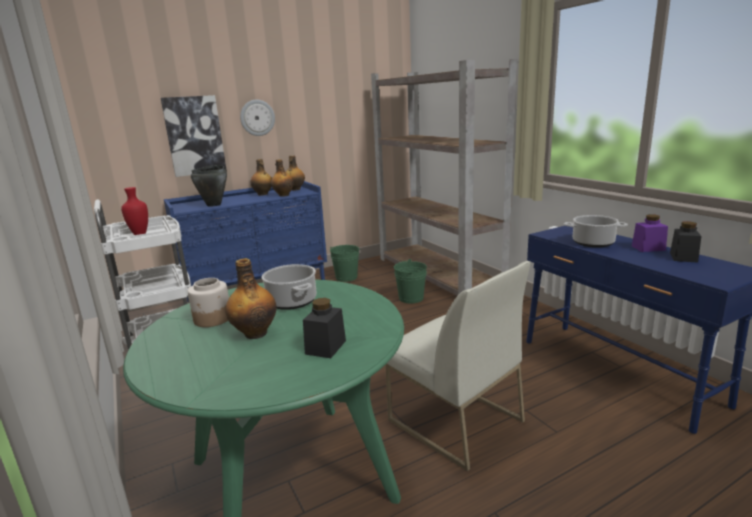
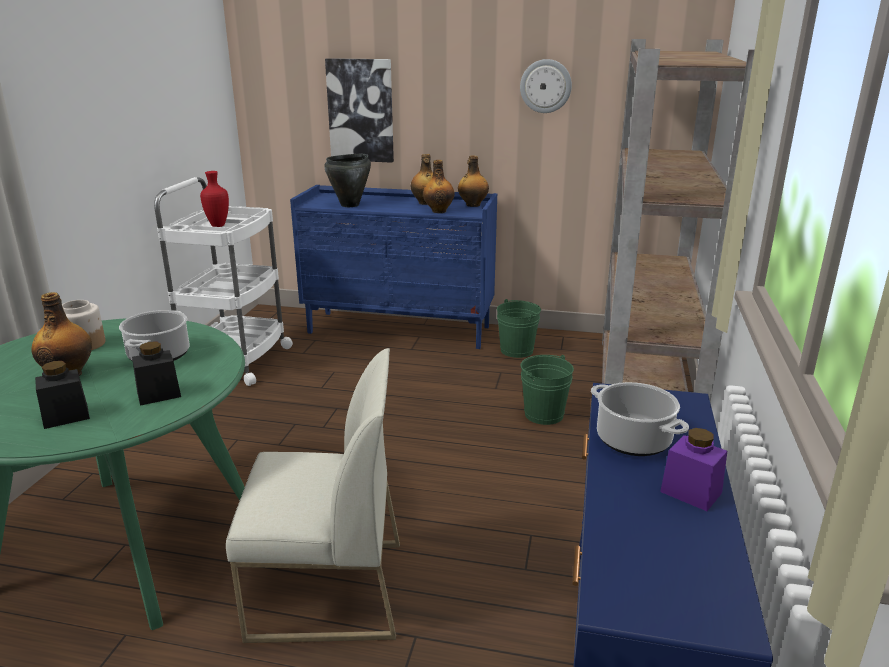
camera: 40 degrees right, 5 degrees up
(257, 117) = (444, 94): wall clock -> wall clock (545, 86)
(453, 420) = (326, 590): white chair -> white chair turned 90 degrees counterclockwise
(683, 257) = (696, 538): black jar -> black jar (159, 394)

